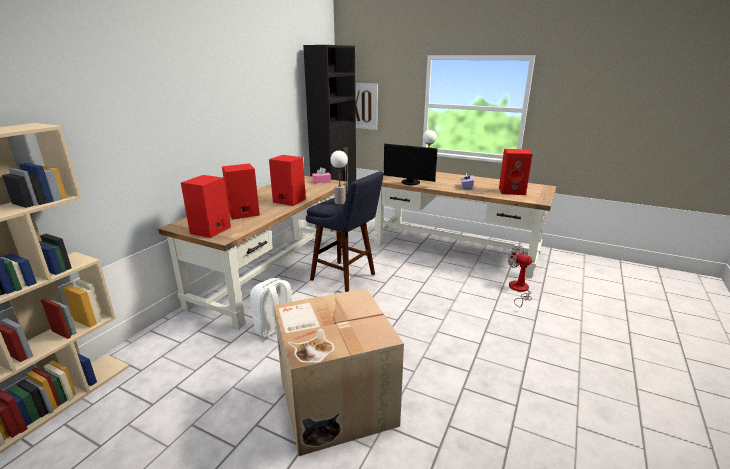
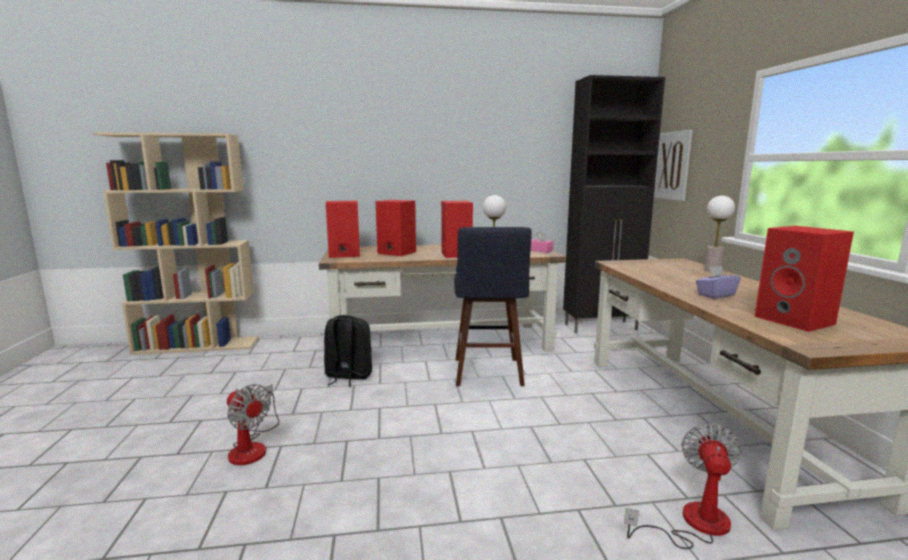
camera: 55 degrees right, 10 degrees down
(275, 329) = (348, 376): white backpack -> black backpack
(335, 401) = (252, 446): cardboard box -> fan
(410, 183) = (638, 272): monitor -> none

